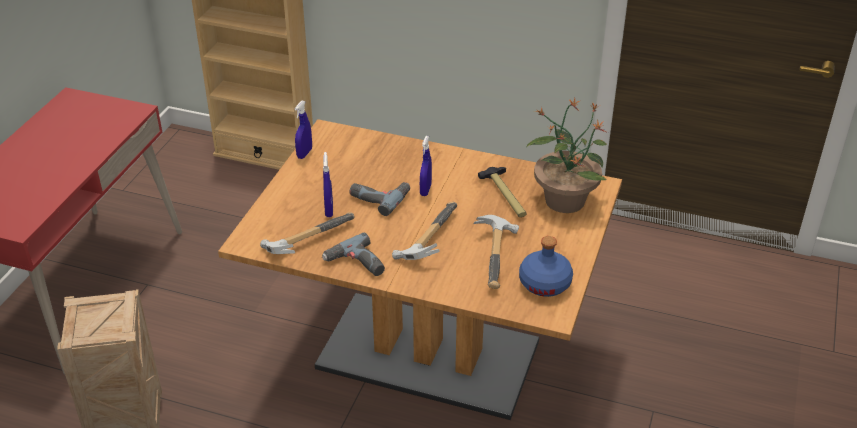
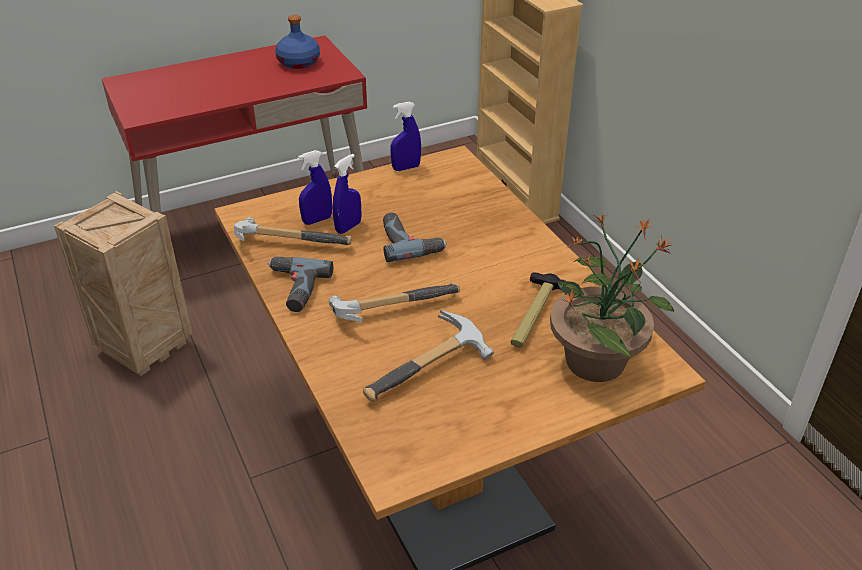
camera: 45 degrees right, 0 degrees up
(425, 190) = (462, 261): blue spray bottle -> blue spray bottle (317, 220)
(545, 283) = (436, 434): blue bottle -> blue bottle (299, 62)

